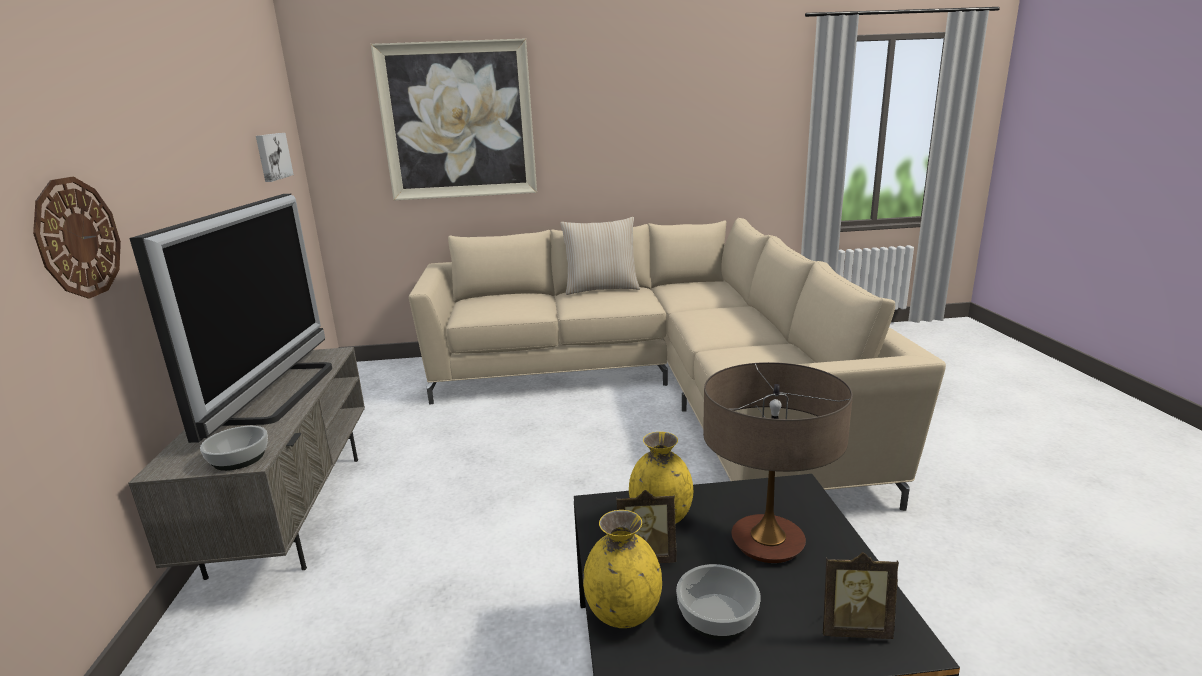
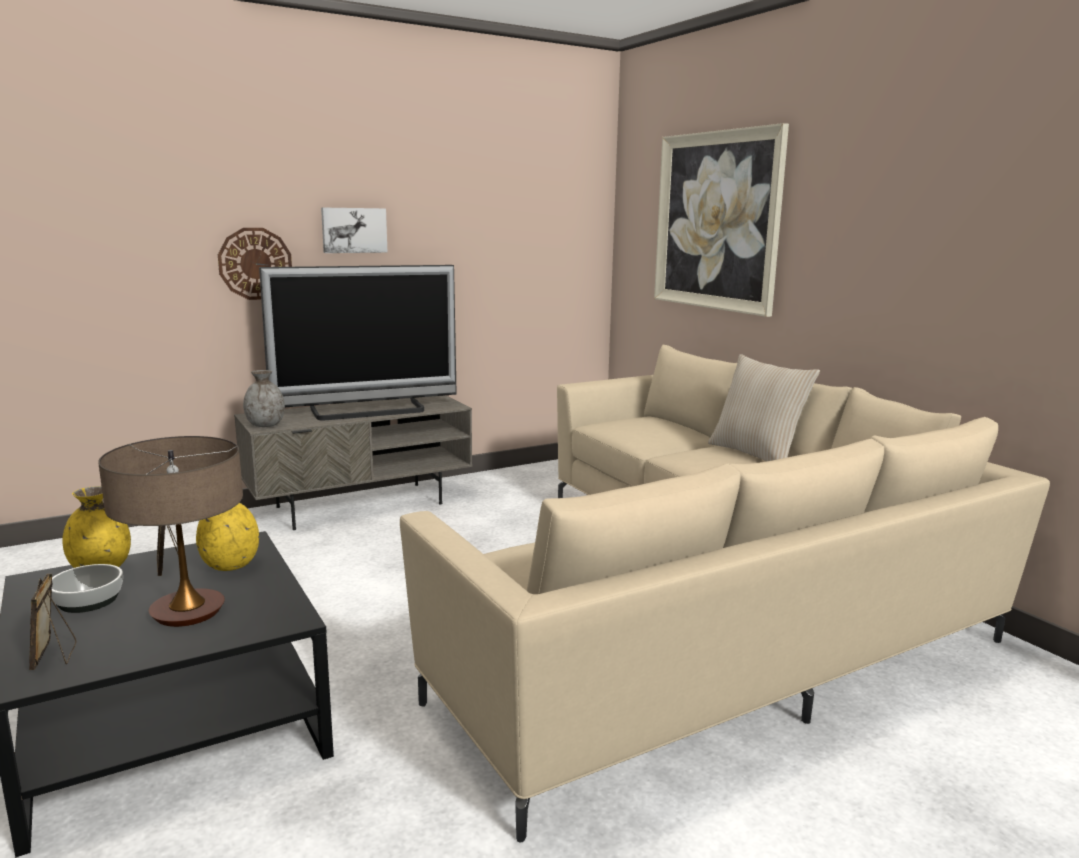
camera: 65 degrees right, 5 degrees down
(240, 458) = (266, 425): bowl -> grey vase
(272, 156) = (542, 239): picture -> picture (354, 230)

